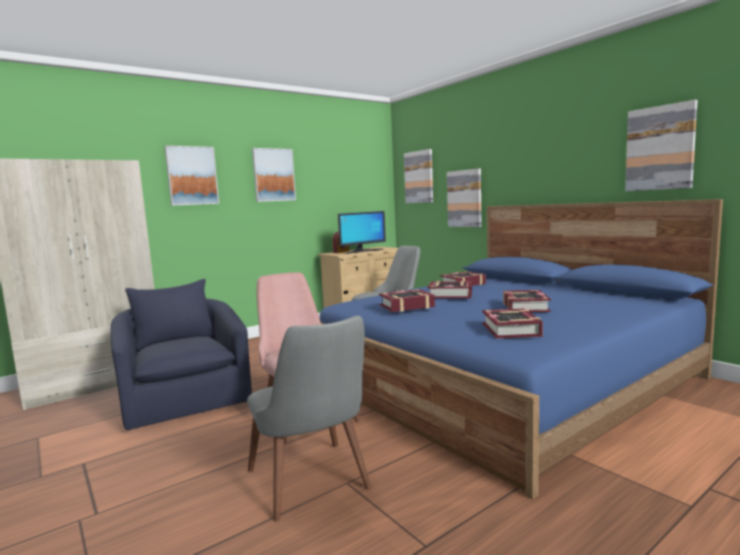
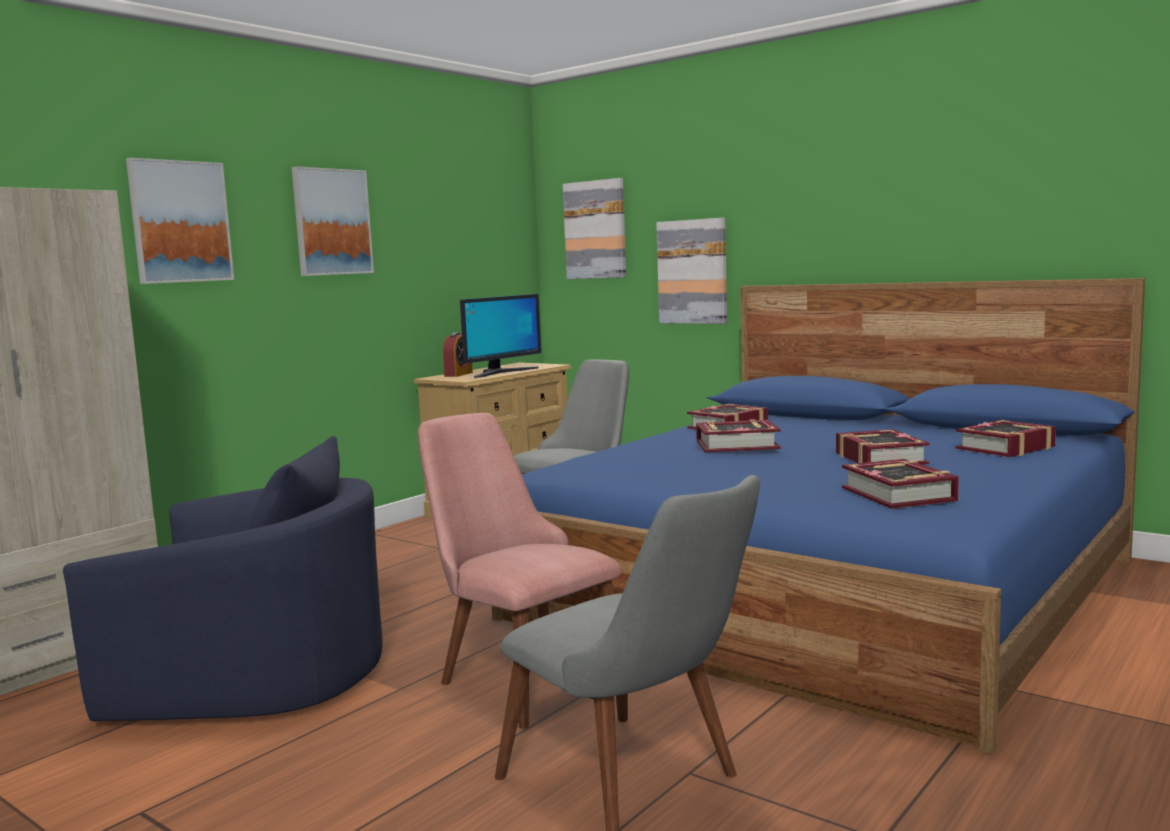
camera: 15 degrees left, 0 degrees up
(185, 398) = (254, 676): blue armchair -> blue armchair turned 135 degrees clockwise
(406, 306) = (685, 467): book -> book (1006, 448)
(660, 148) = (1046, 195): picture -> none

